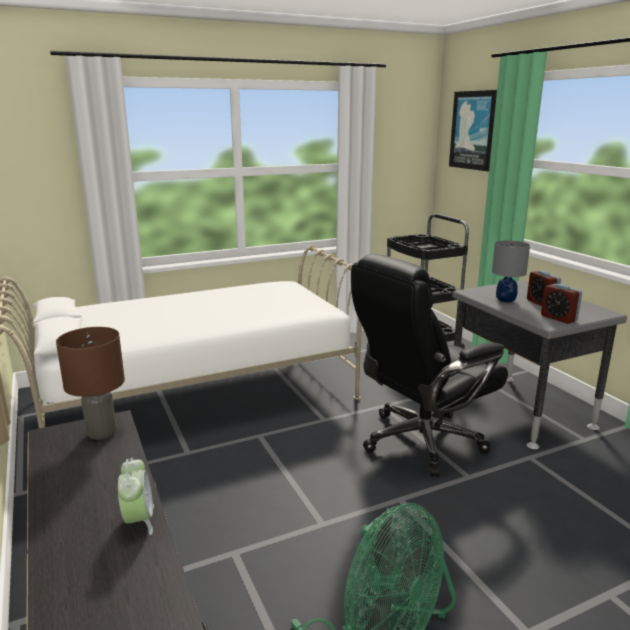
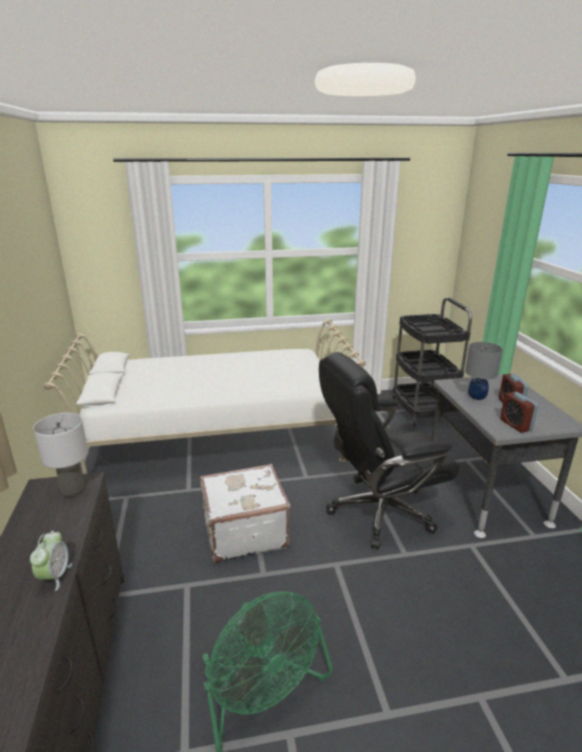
camera: 15 degrees right, 5 degrees up
(103, 433) = (74, 490): brown table lamp -> white table lamp
(278, 485) = (244, 531): none -> white suitcase
(473, 130) = (490, 222): picture -> none

